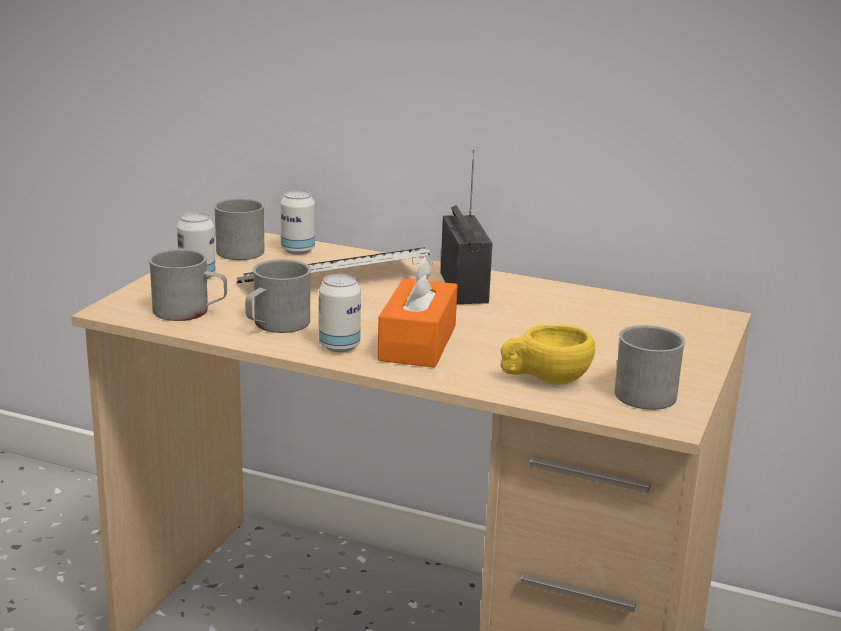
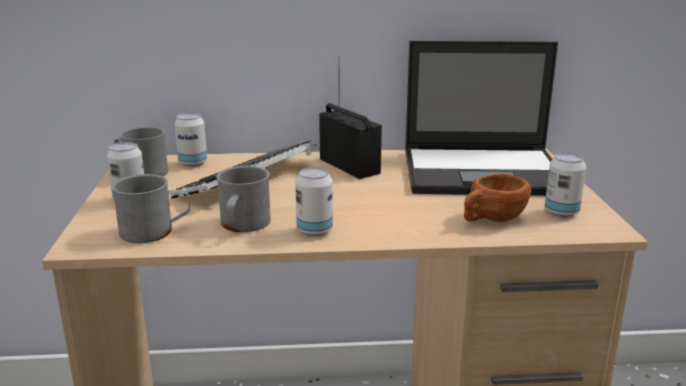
camera: 25 degrees left, 0 degrees up
(417, 343) = (369, 214): orange tissue box -> none
(544, 379) = (491, 220): yellow cup -> brown cup
(618, 327) = (484, 172): none -> laptop
(641, 391) = (561, 212): grey mug -> can

